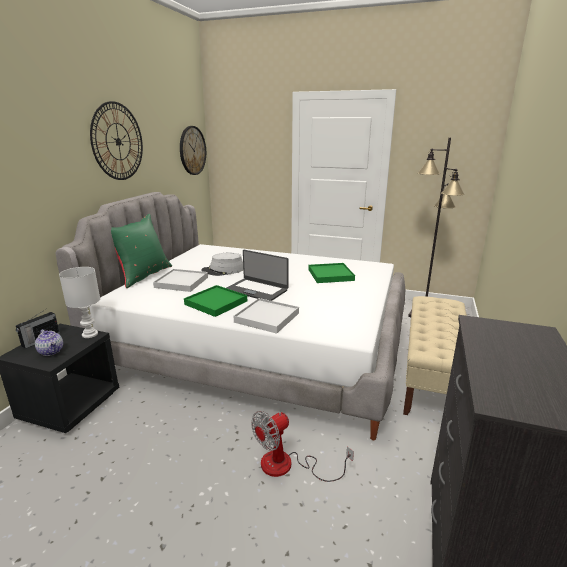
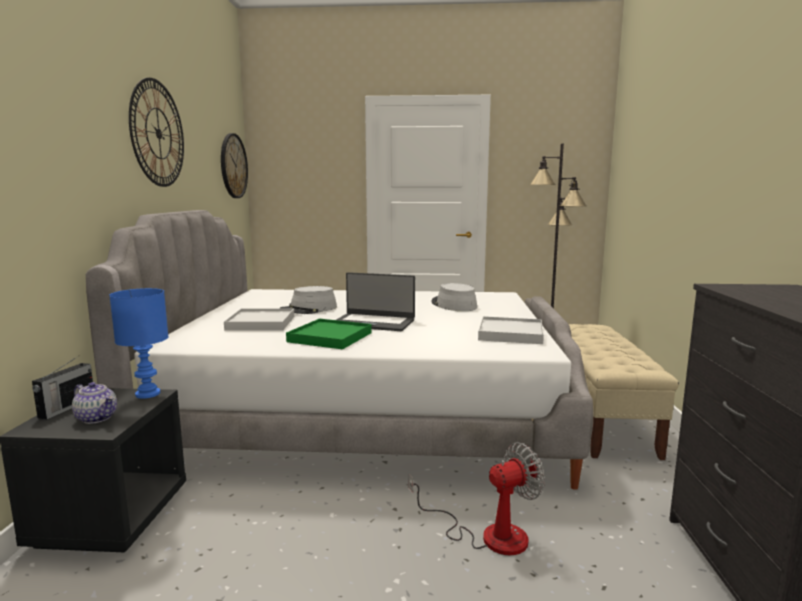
camera: 15 degrees left, 10 degrees down
(90, 334) = (148, 393): white table lamp -> blue table lamp
(143, 275) = (196, 320): green pillow -> none
(266, 318) = (413, 345): white tray -> white tray (510, 334)
(288, 466) = (488, 535): fan -> fan turned 150 degrees counterclockwise
(330, 275) = (453, 305): green tray -> grey hat

